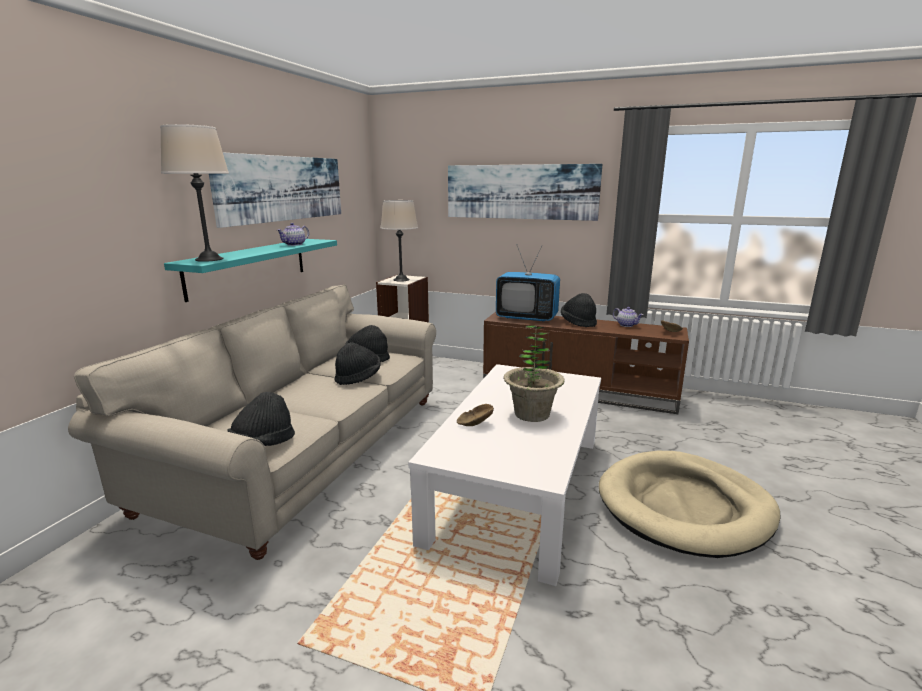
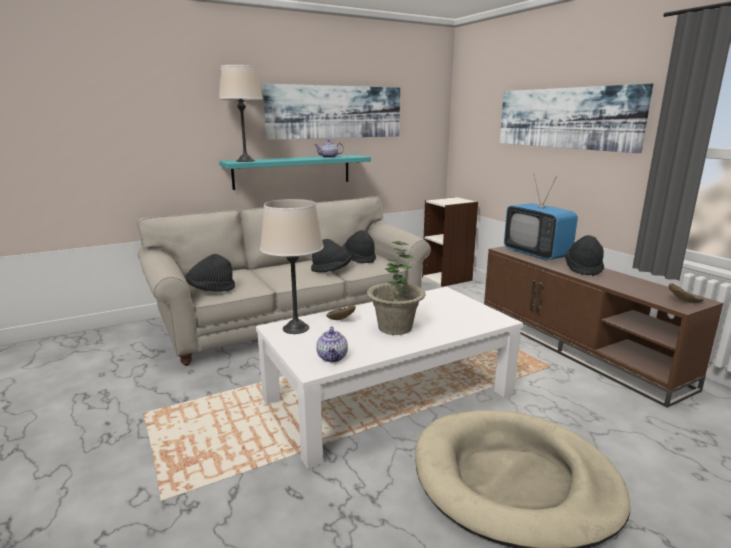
camera: 40 degrees right, 0 degrees up
(401, 279) = (449, 201): beige table lamp -> beige table lamp (296, 328)
(627, 325) = (639, 283): teapot -> teapot (332, 357)

